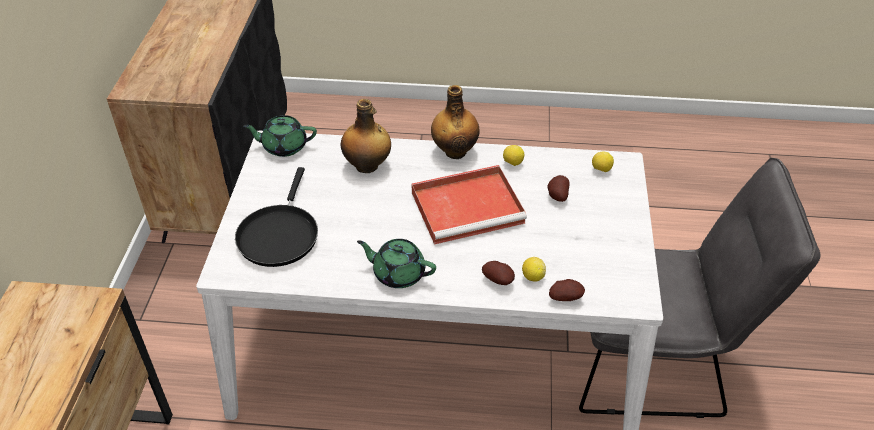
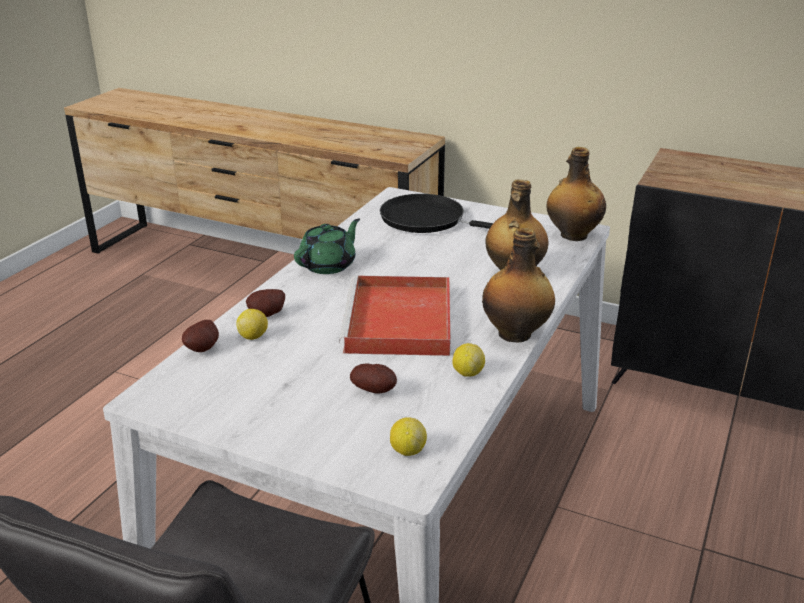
camera: 110 degrees right, 15 degrees down
(284, 146) = (572, 235): green teapot -> bottle

